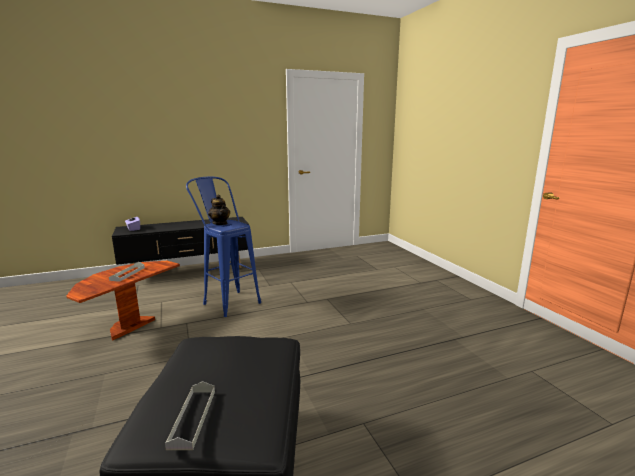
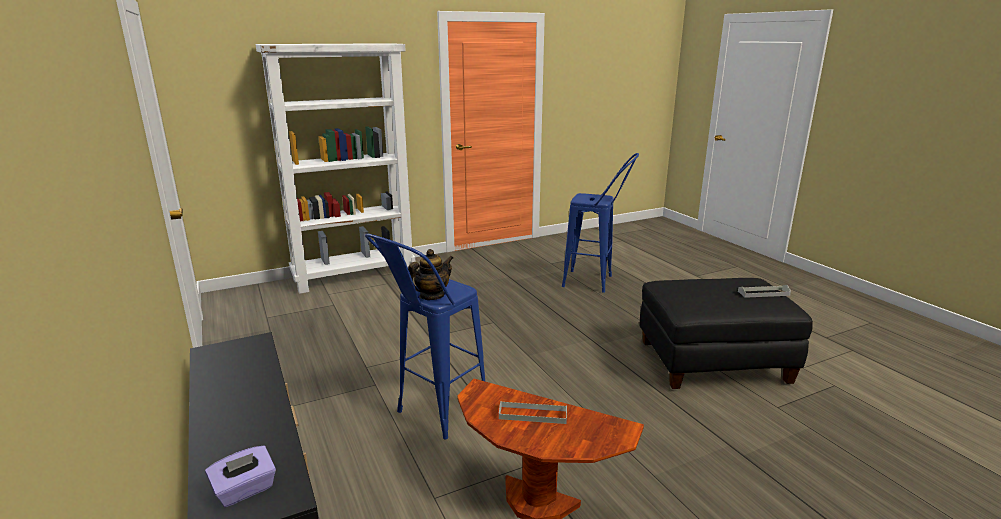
camera: 95 degrees left, 5 degrees up
(430, 272) = (355, 276): none -> white bookcase
(477, 404) = (596, 282): none -> blue stool

